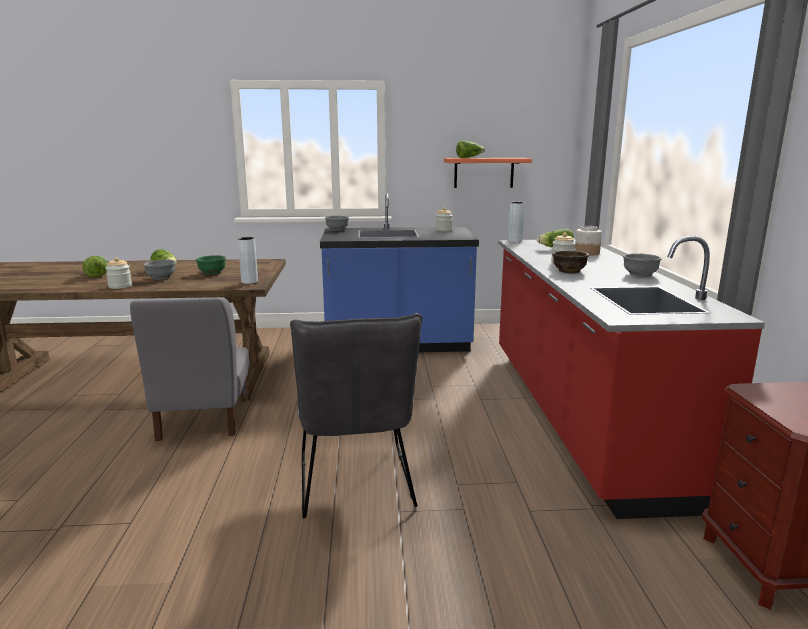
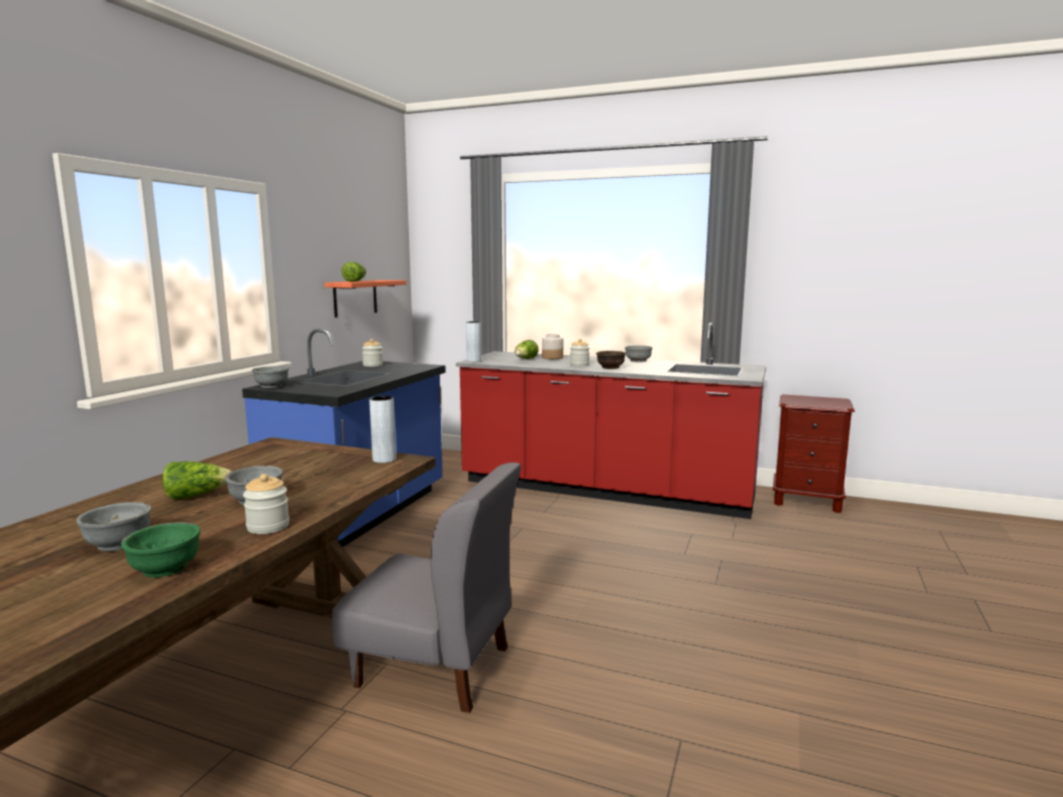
camera: 65 degrees left, 5 degrees down
(97, 275) = (118, 544): lettuce -> grey bowl
(212, 272) = (285, 472): green bowl -> green bowl (166, 568)
(356, 485) = (665, 594): grey chair -> none

